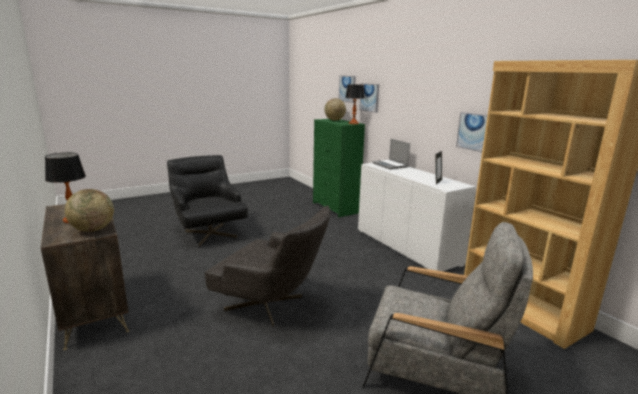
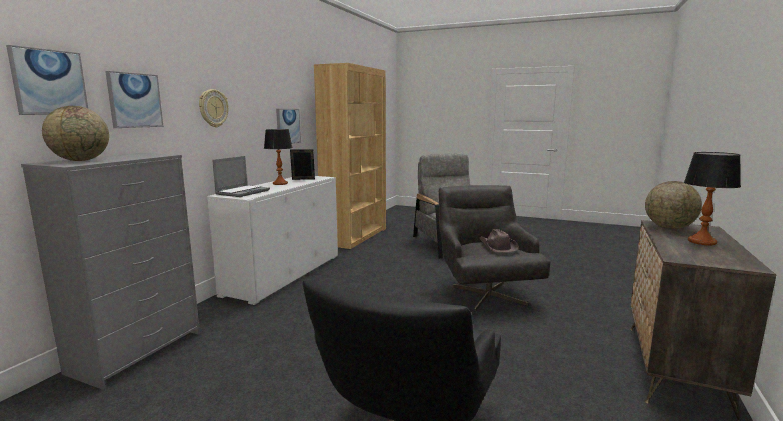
camera: 125 degrees left, 5 degrees down
(256, 257) = (497, 246): none -> brown hat
(336, 208) = (137, 351): green dresser -> grey dresser
(353, 123) = (142, 154): table lamp -> table lamp (280, 183)
(405, 105) = (213, 108): none -> wall clock

